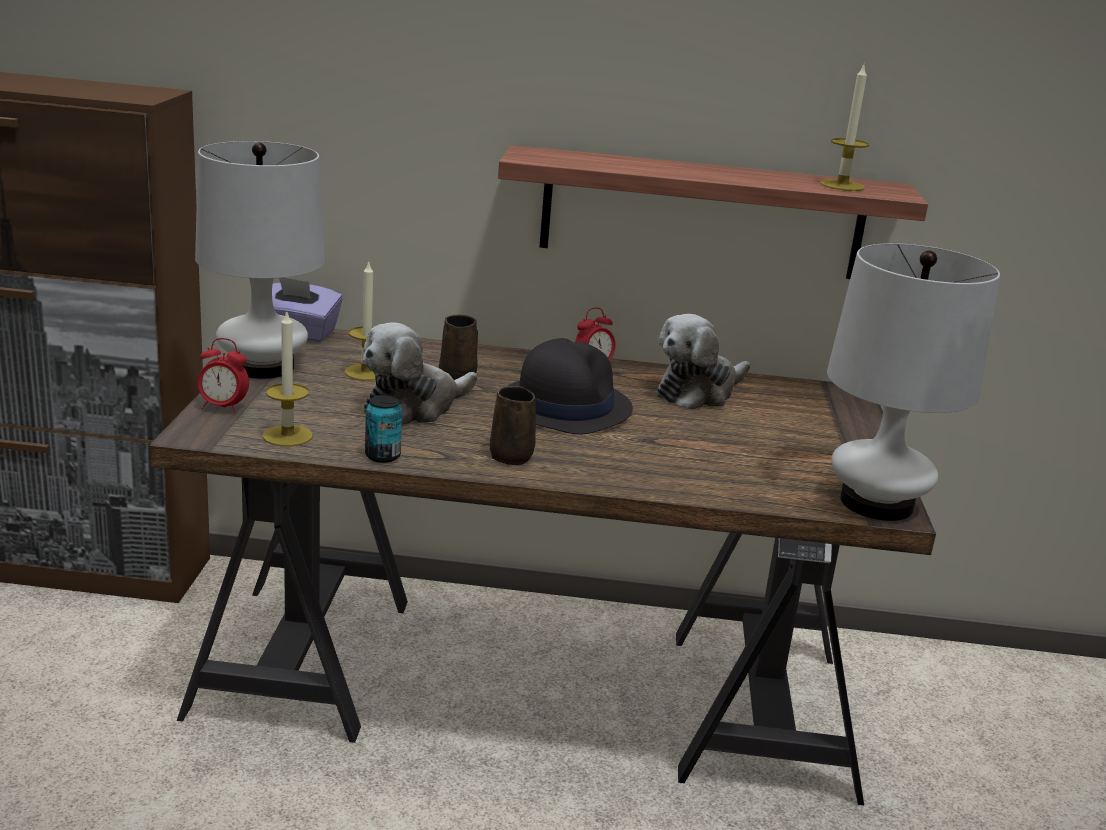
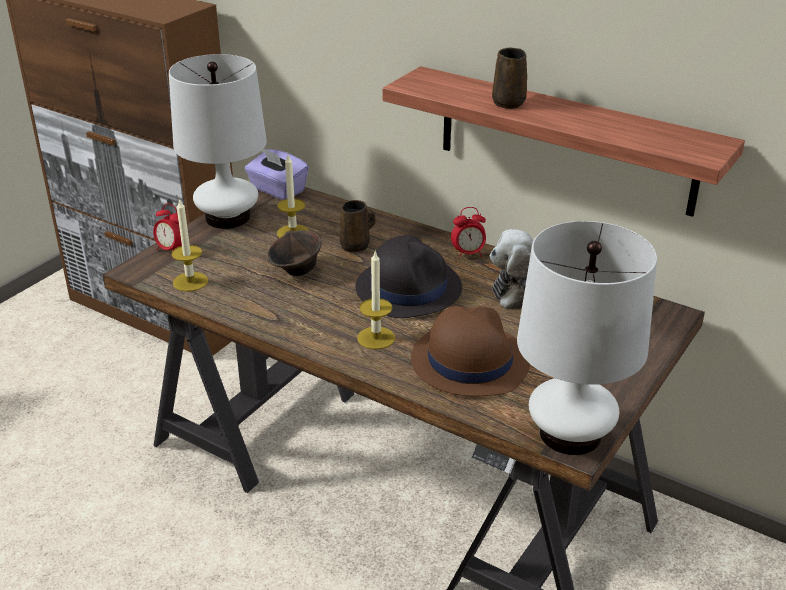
camera: 30 degrees right, 10 degrees up
(382, 456) = (235, 311): can -> none
(414, 407) = (296, 270): plush toy -> brown bowl
(510, 455) = (323, 327): brown mug -> brown mug (508, 102)
(706, 460) = (469, 361): none -> brown hat
(842, 185) = (661, 138): candle -> candle (376, 338)

